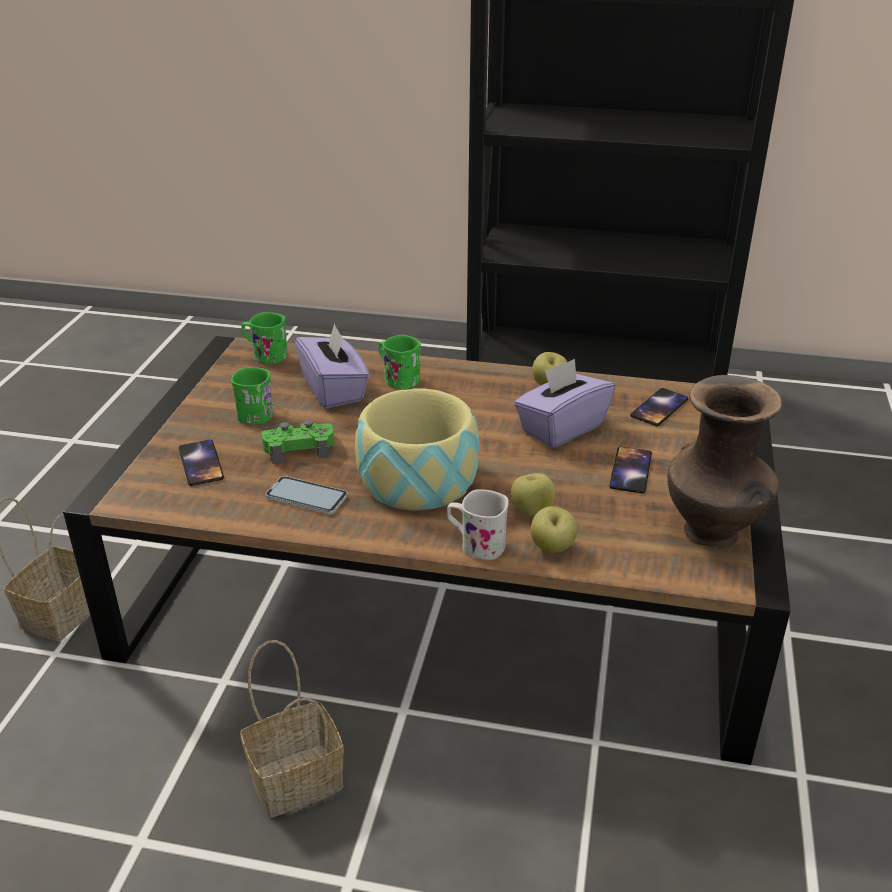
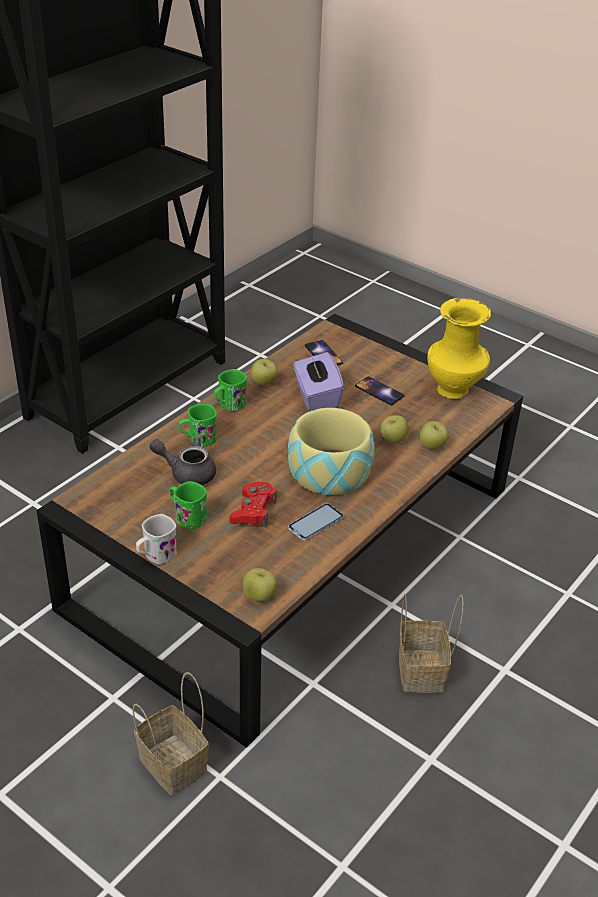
camera: 65 degrees left, 5 degrees up
(149, 495) = (259, 596): none -> apple
(201, 463) = (236, 561): phone -> none
(265, 355) = (101, 491): green mug -> green mug (229, 405)
(299, 448) = (253, 510): green game controller -> red game controller
(334, 390) = (187, 472): purple tissue box -> grey teapot
(476, 544) = (411, 471): white mug -> white mug (156, 556)
(713, 534) = (454, 390): brown vase -> yellow vase

